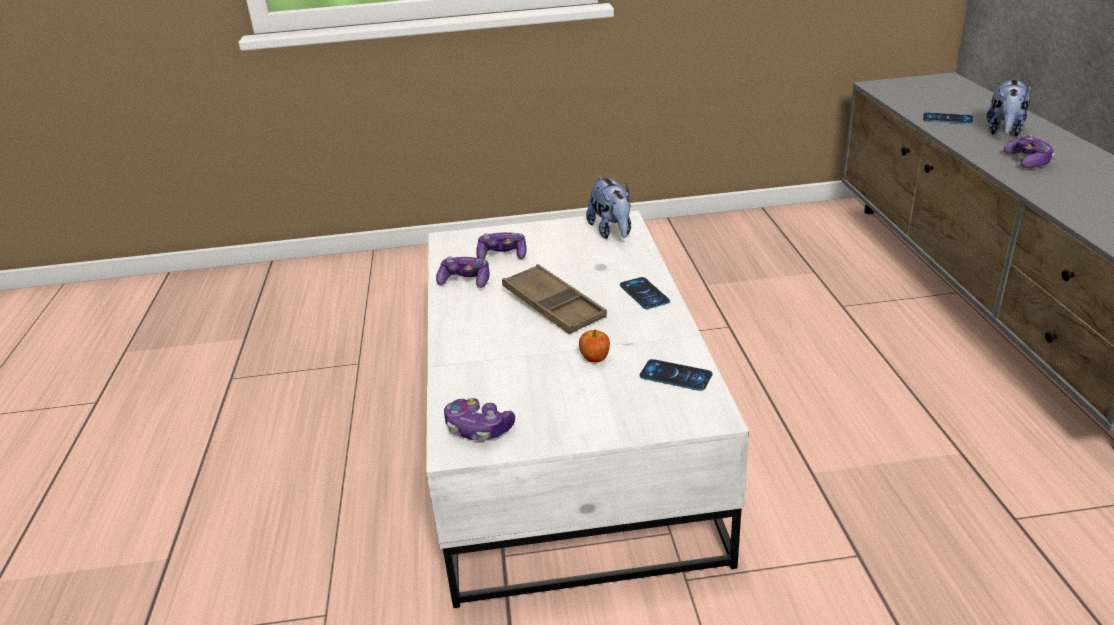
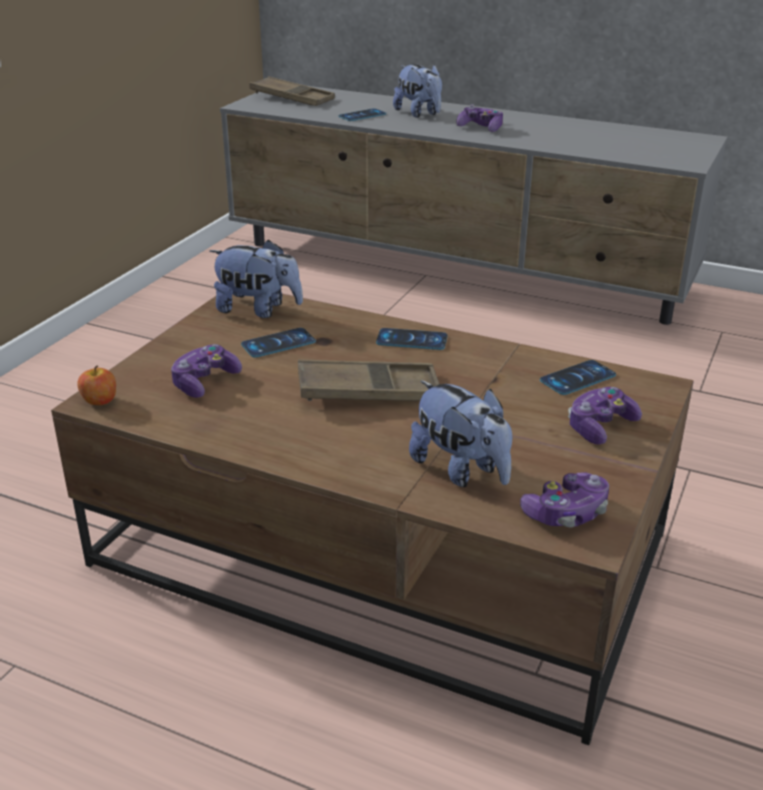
camera: 60 degrees left, 0 degrees up
(465, 281) = (229, 423): game controller -> game controller (600, 427)
(491, 372) = (461, 470): none -> plush toy
(566, 436) = (385, 549): white coffee table -> brown coffee table
(577, 255) = (278, 343): none -> phone
(595, 358) = (501, 404): apple -> apple (100, 401)
(927, 88) = (292, 98): none -> brown tray

